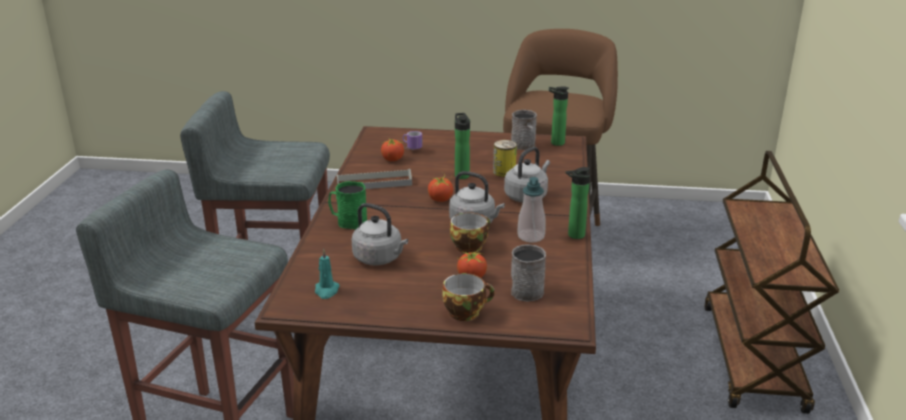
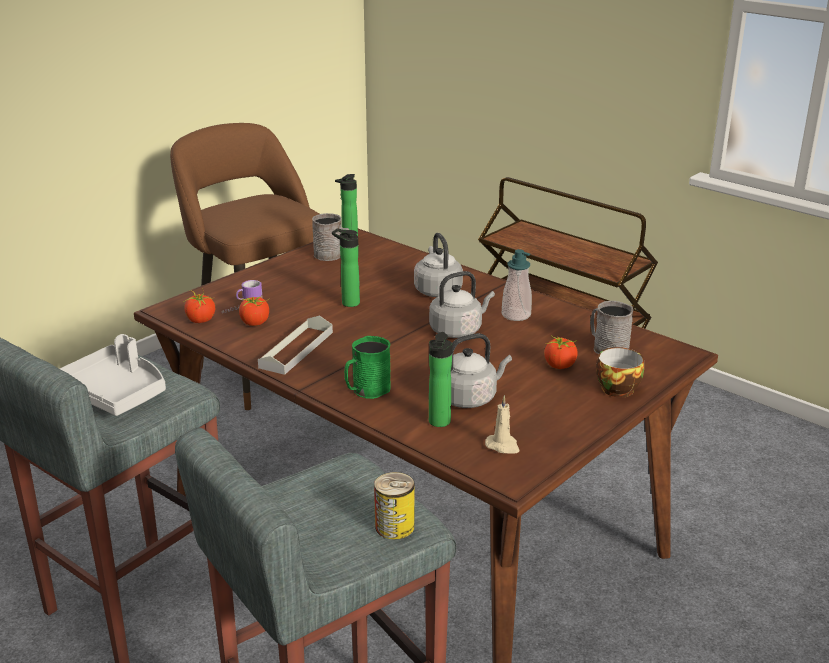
camera: 55 degrees left, 0 degrees up
(271, 158) = (115, 392): none -> grey tray
(326, 291) = (503, 446): turquoise candle -> beige candle
(440, 199) = (385, 329): tomato -> tomato (200, 320)
(469, 246) = (499, 347): cup -> none
(504, 172) = (372, 282): can -> can (394, 526)
(574, 235) = (537, 298): bottle -> bottle (439, 423)

